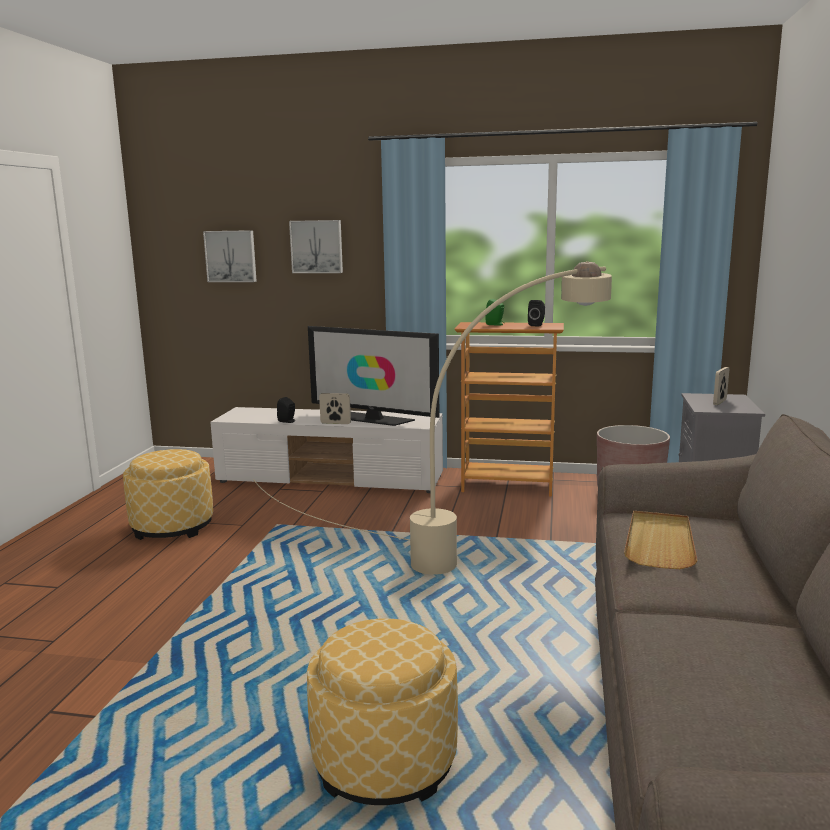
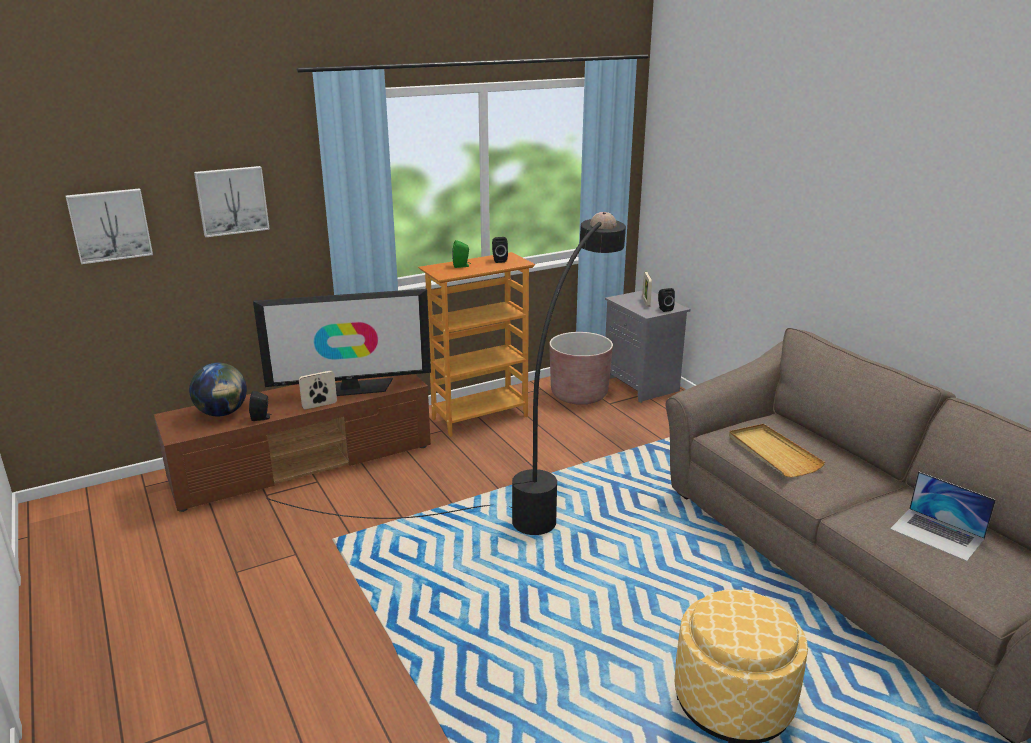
camera: 40 degrees left, 10 degrees up
(172, 526) = (217, 588): ottoman -> none
(271, 414) = (222, 413): none -> globe
(332, 479) = (305, 463): white tv stand -> brown tv stand
(469, 544) = (532, 490): beige floor lamp -> black floor lamp
(731, 409) = (664, 309): none -> black speaker
(738, 669) = (937, 534): none -> laptop

